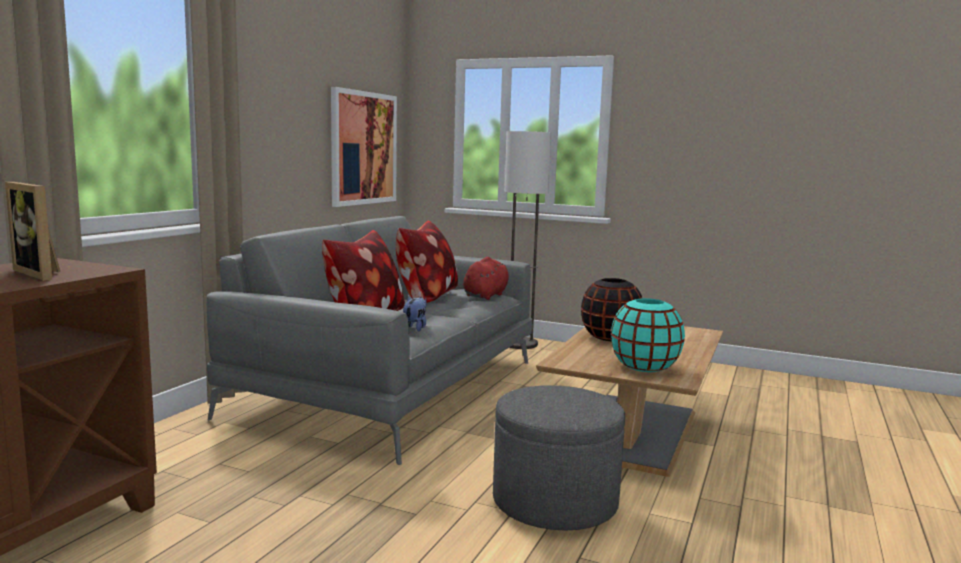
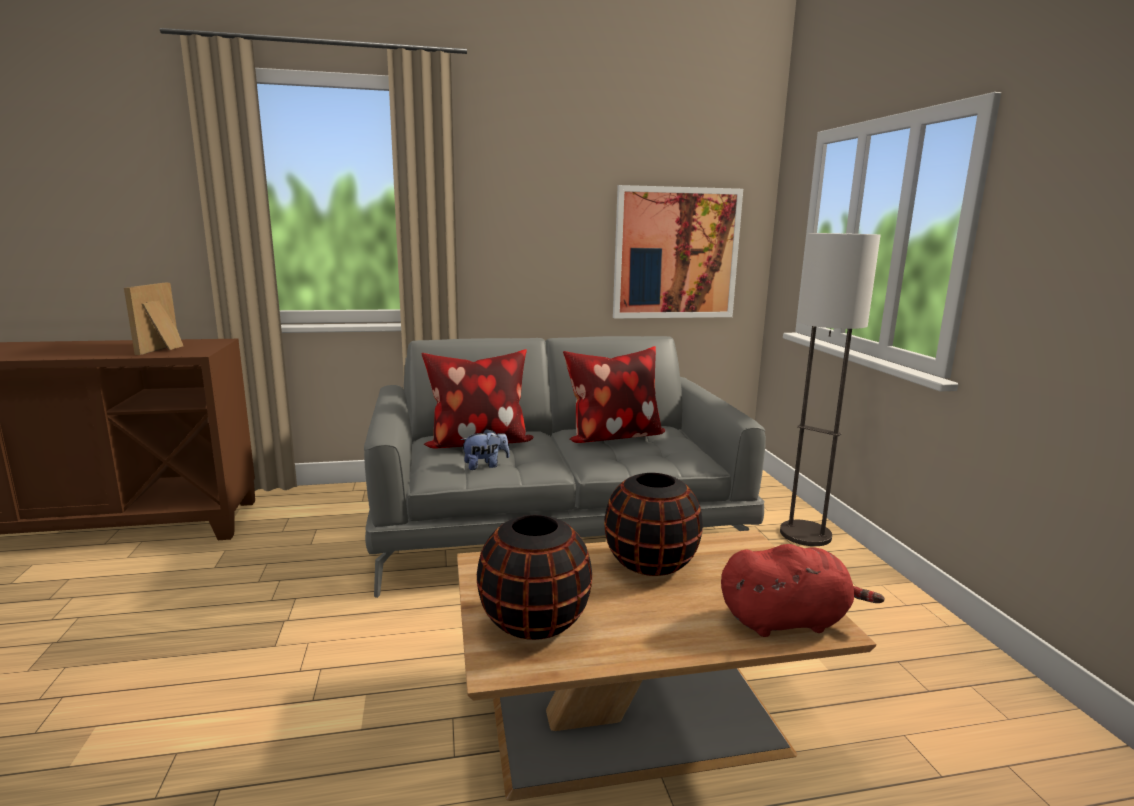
camera: 55 degrees right, 5 degrees up
(486, 295) = (681, 454): red plush toy -> red plush toy (788, 620)
(555, 501) = (355, 721): grey ottoman -> none
(645, 367) = (534, 623): turquoise vase -> black vase

